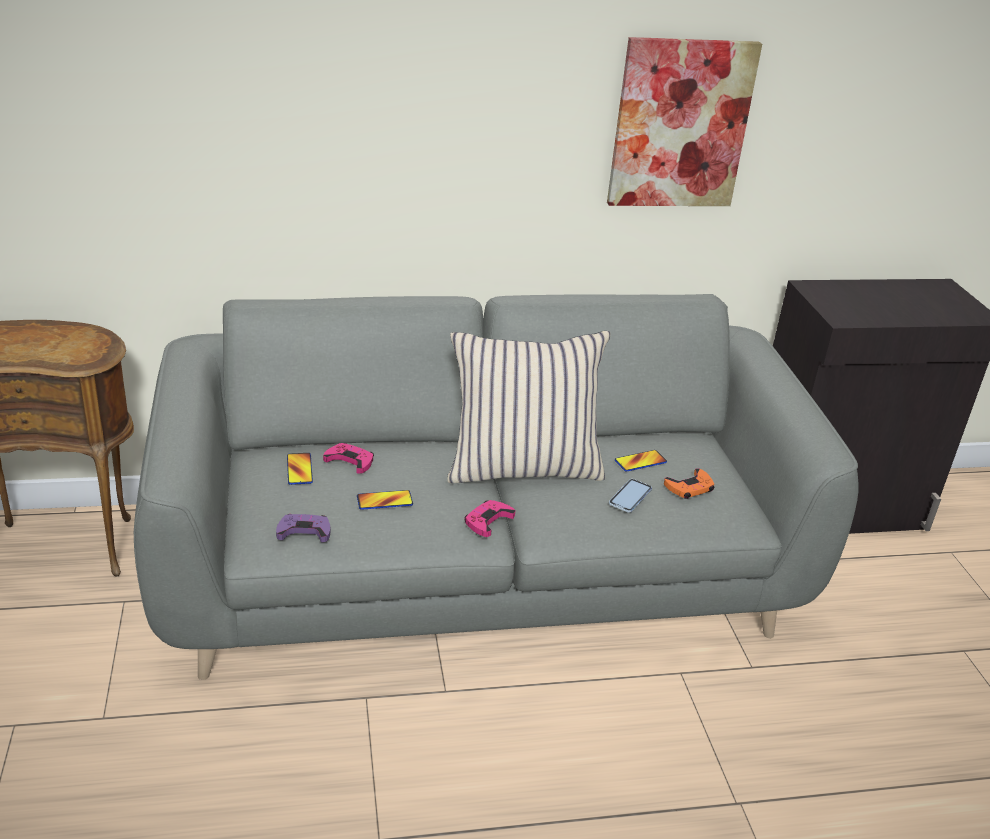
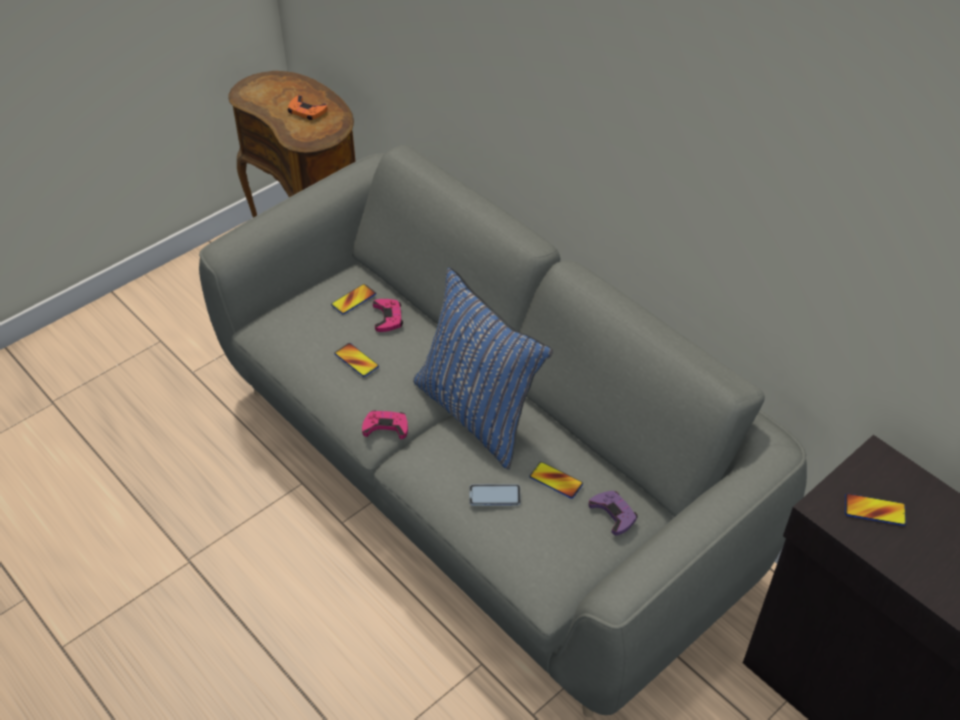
camera: 60 degrees right, 15 degrees up
(304, 531) = (288, 342): purple game controller -> purple game controller (613, 514)
(523, 467) = (478, 412): beige pillow -> blue pillow
(680, 124) = (781, 198): picture -> none
(689, 488) = (547, 530): orange game controller -> orange game controller (306, 111)
(856, 306) = (874, 510): none -> phone

